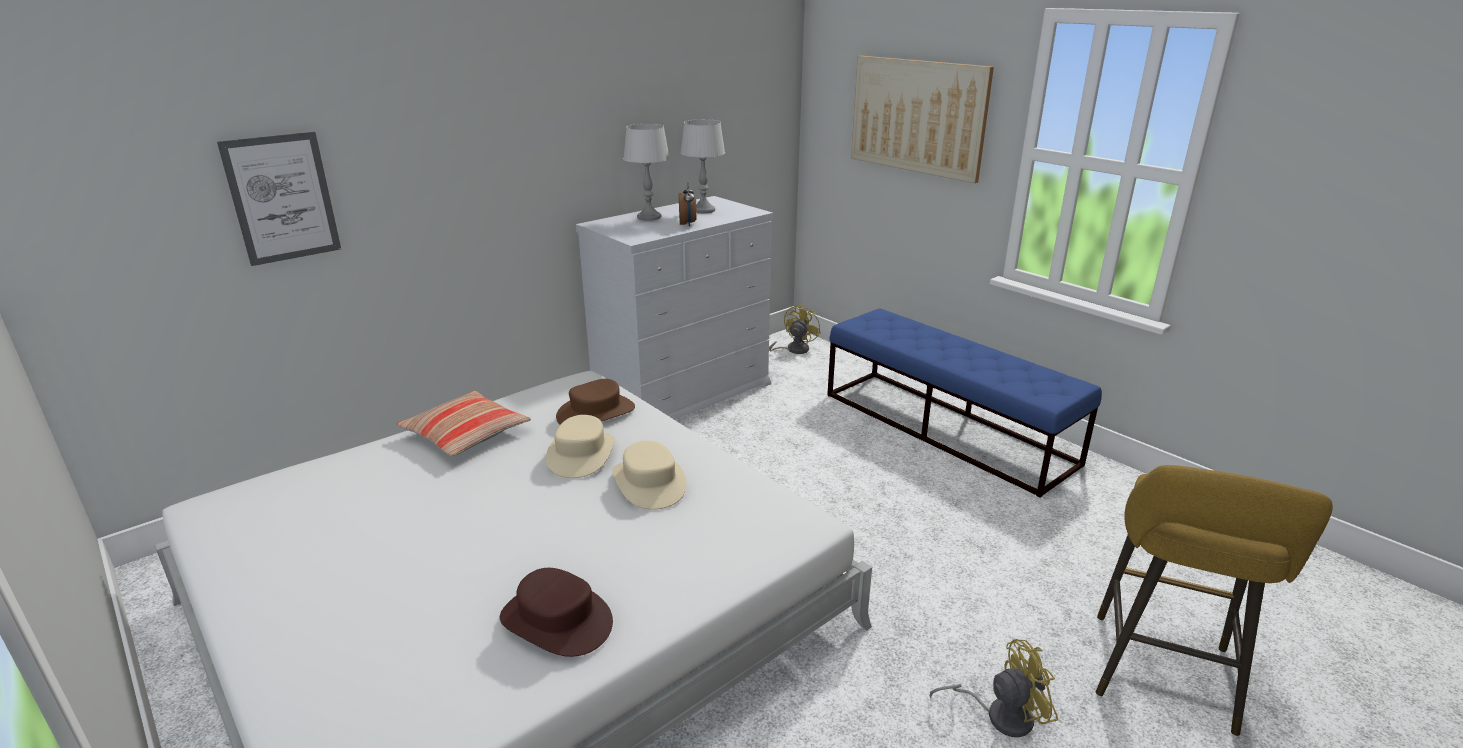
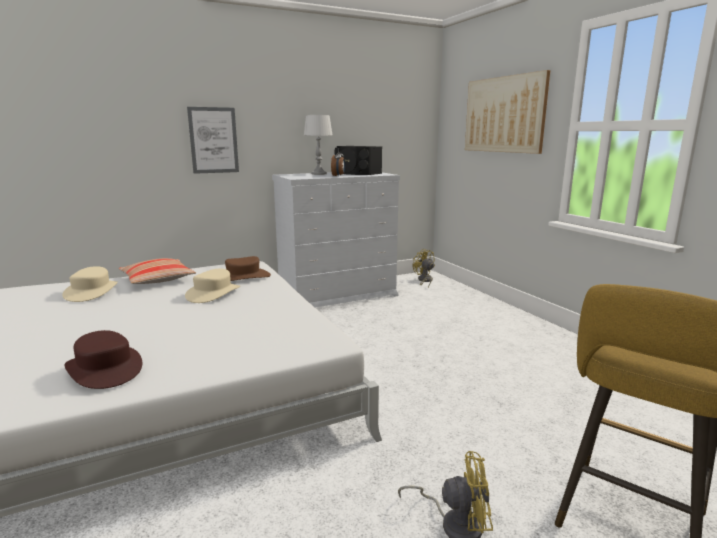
camera: 15 degrees right, 10 degrees down
(282, 198) = (84, 132): picture -> picture (213, 140)
(649, 483) = (241, 310): beige hat -> beige hat (92, 291)
(704, 210) = (356, 173): grey table lamp -> black speaker
(793, 350) = (424, 281): yellow fan -> yellow fan turned 75 degrees counterclockwise
(946, 428) = (511, 330): blue bench -> none

